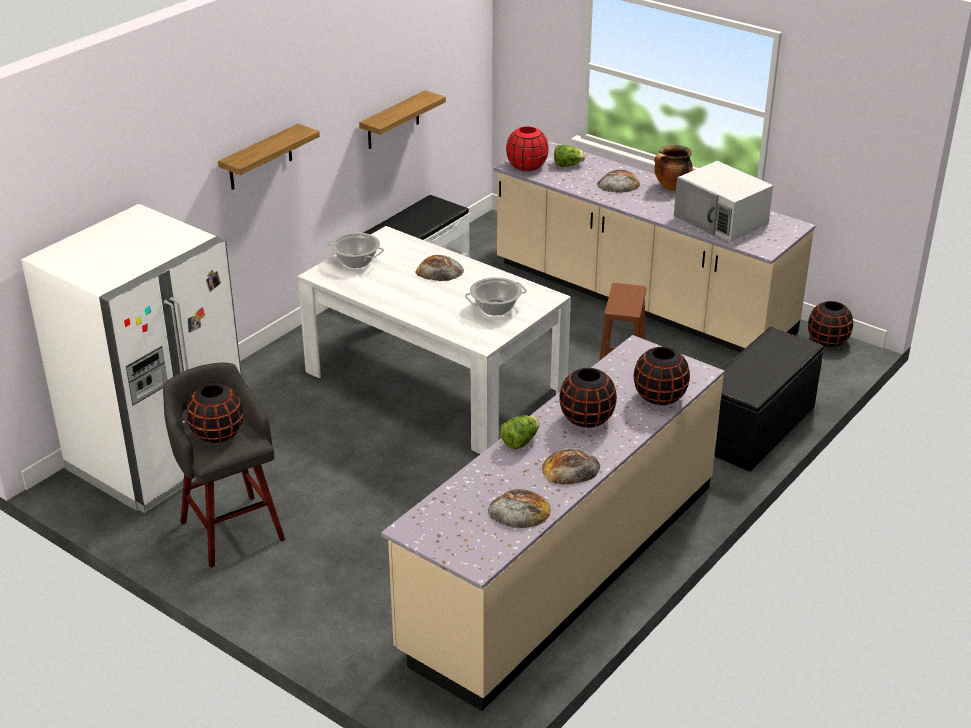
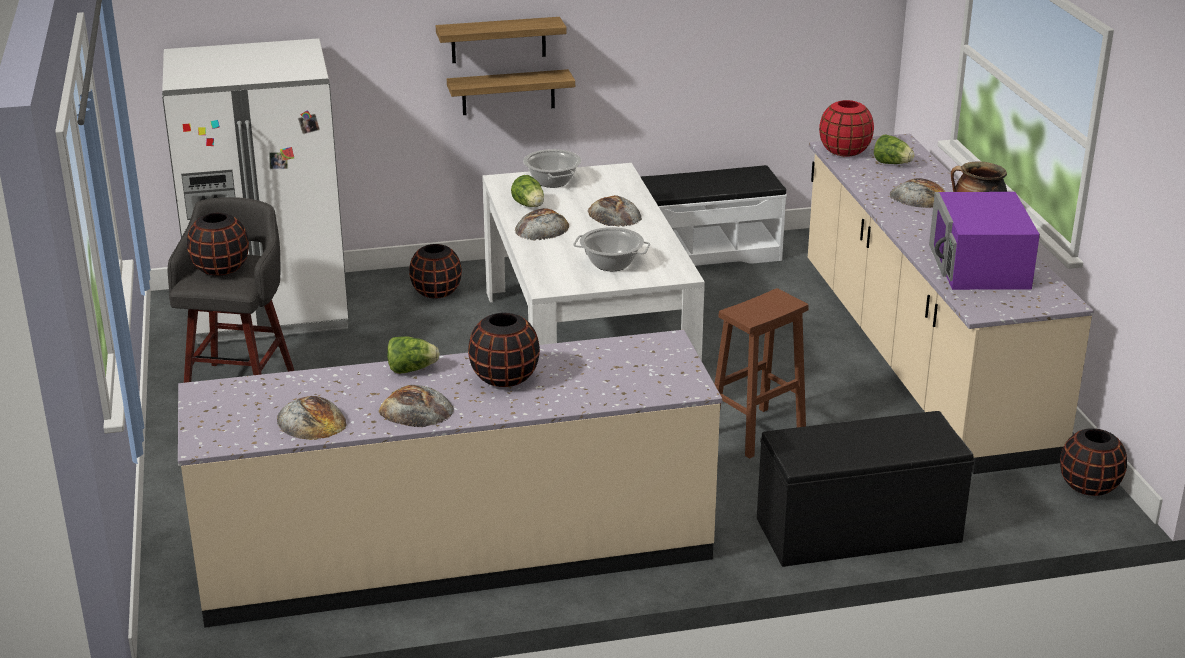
camera: 40 degrees right, 5 degrees down
(371, 287) = (529, 206): none -> lettuce
(393, 120) = (715, 56): shelf -> shelf (508, 92)
(407, 300) = (541, 228): none -> bread
(659, 397) = (609, 391): black vase -> black vase (436, 293)
(721, 220) = (979, 266): white microwave -> purple microwave

